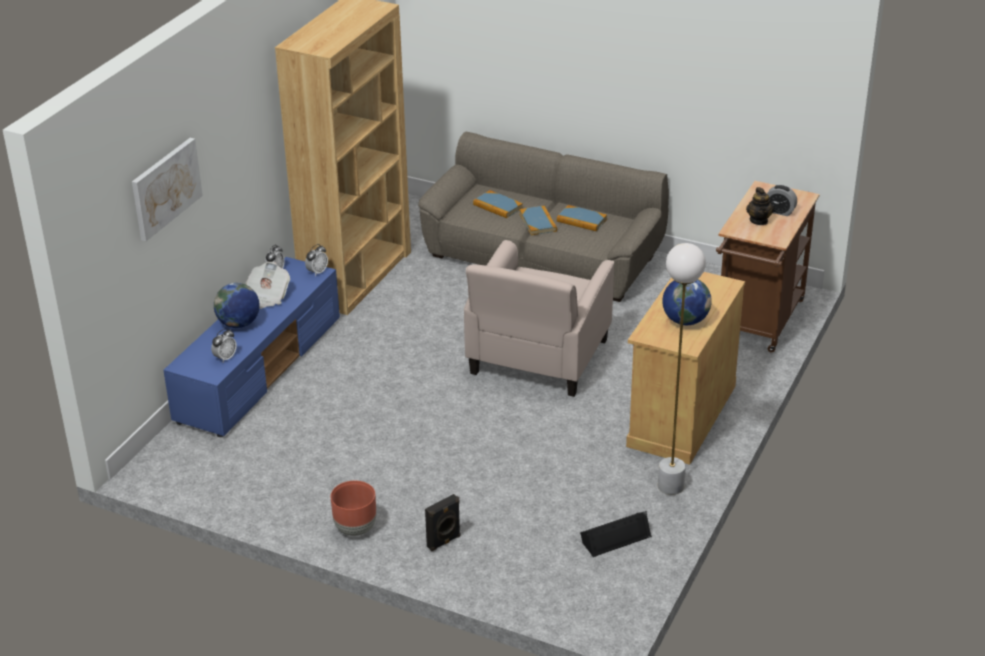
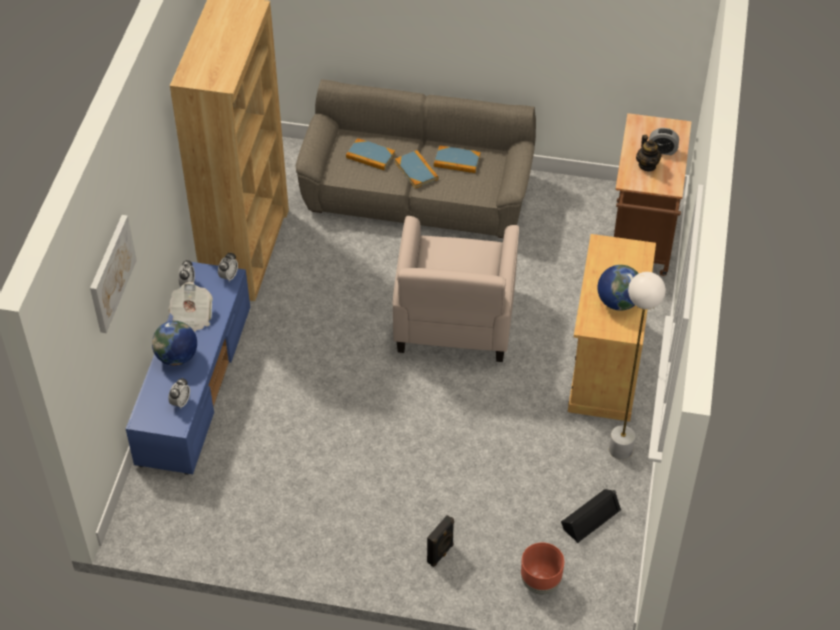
camera: 15 degrees left, 15 degrees up
(355, 528) = (355, 555): brown planter -> brown planter (540, 582)

